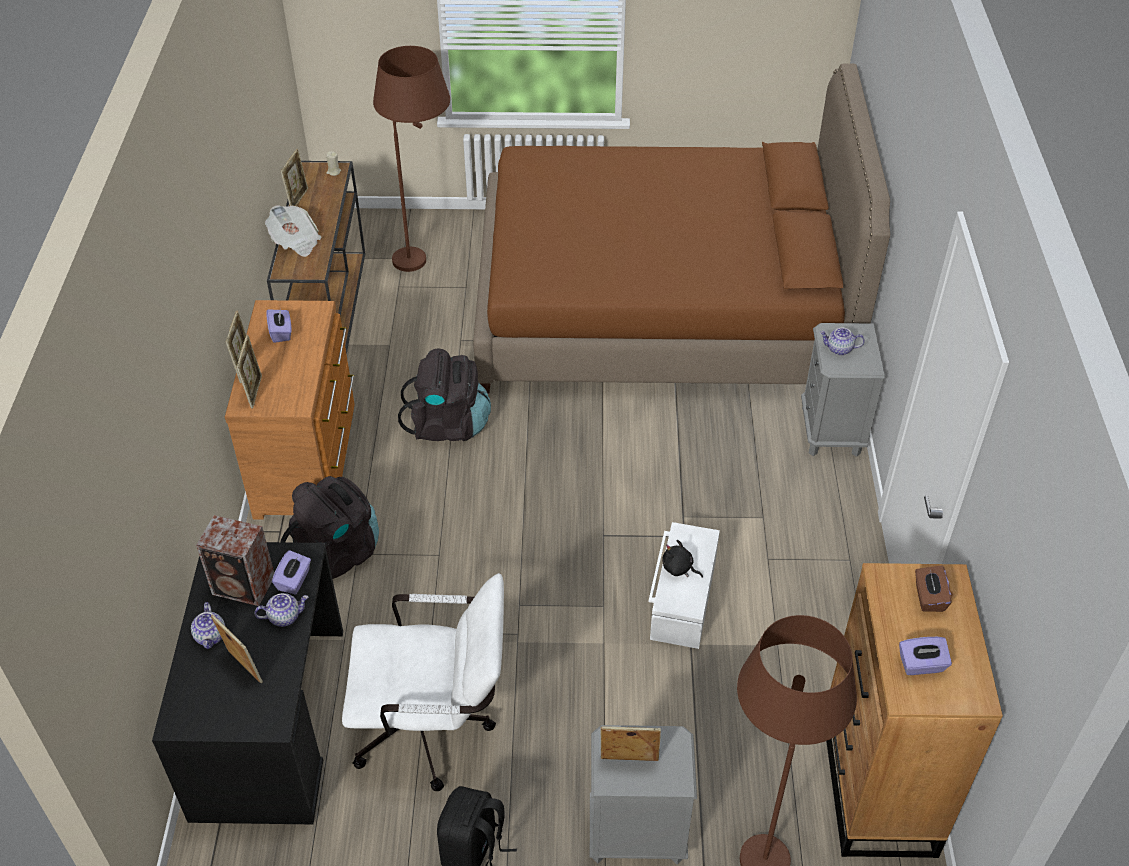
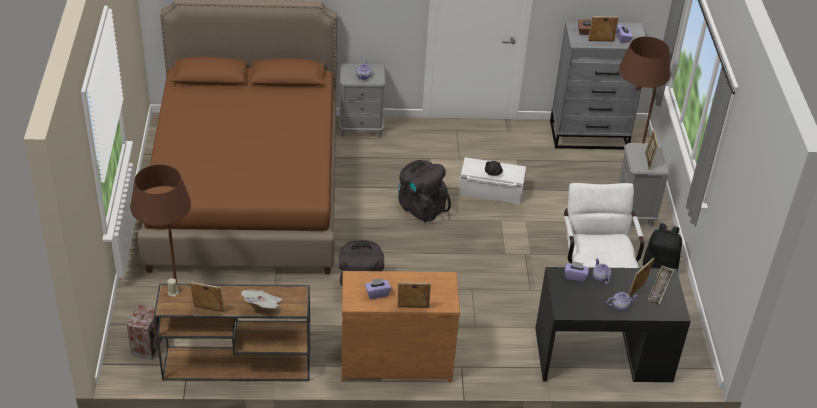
camera: 95 degrees left, 5 degrees down
(244, 705) = (660, 287): none -> tray
(245, 586) = (583, 296): speaker -> speaker (147, 346)
(254, 391) = (436, 300): picture frame -> picture frame (600, 42)
(338, 553) = (476, 336): black backpack -> black backpack (421, 207)
(877, 785) = (589, 135): brown dresser -> grey dresser

